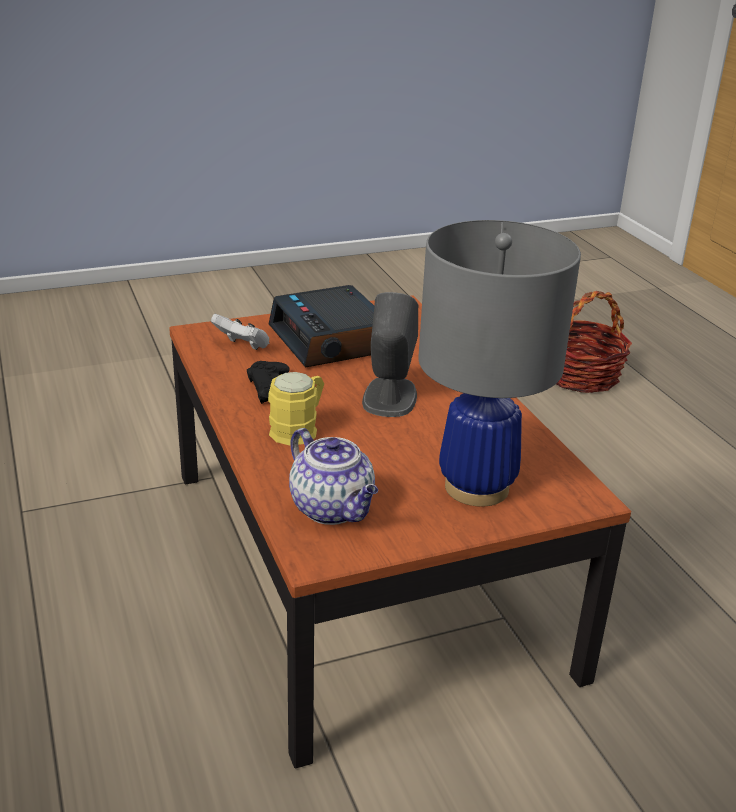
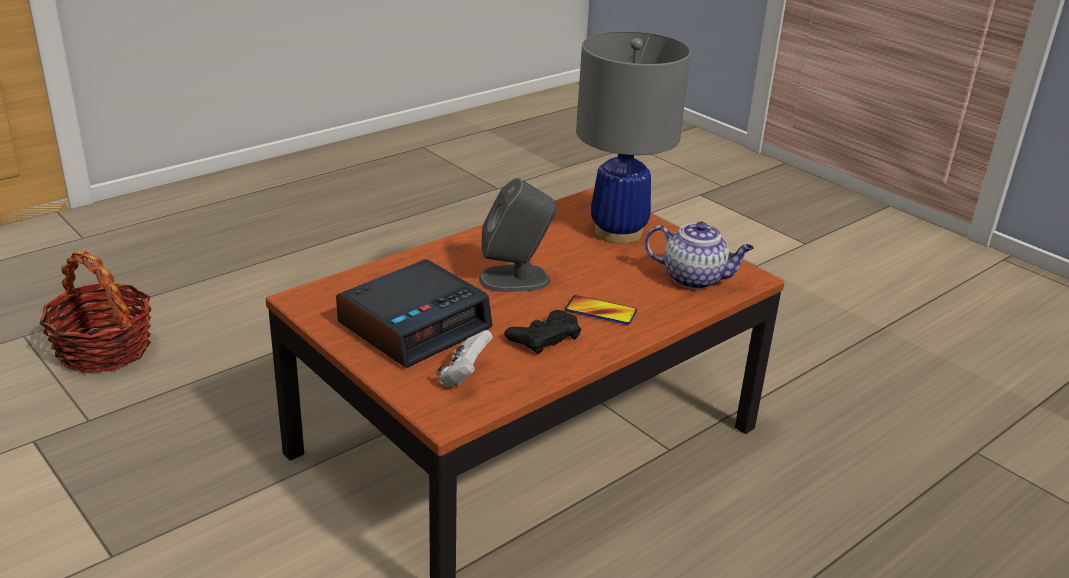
camera: 110 degrees left, 0 degrees up
(299, 428) = (600, 311): yellow mug -> phone
(333, 509) = (695, 278): teapot -> teapot turned 75 degrees clockwise

